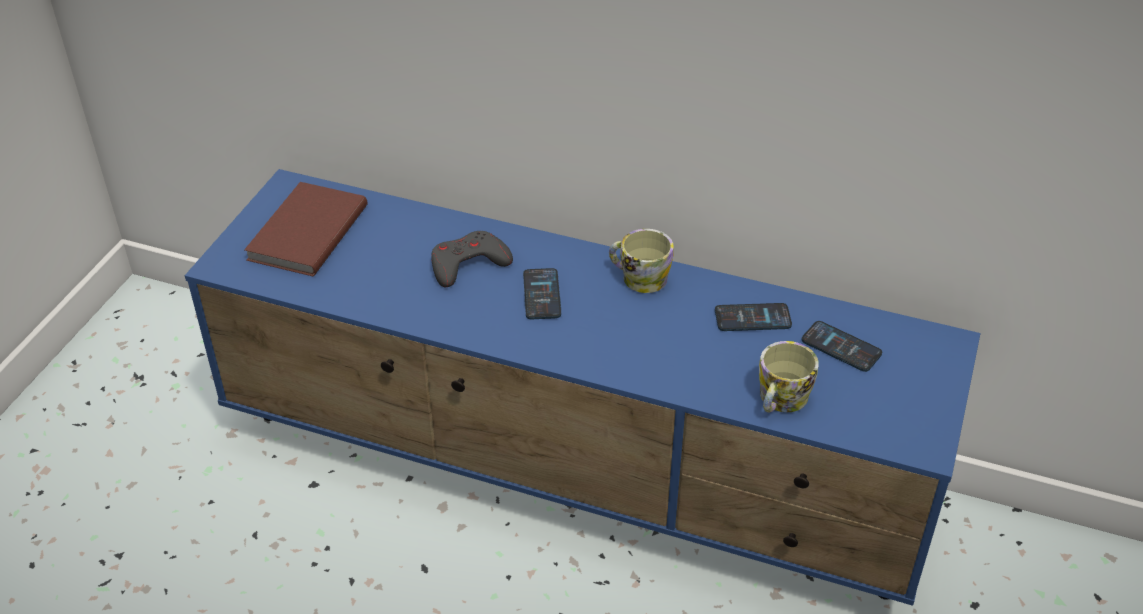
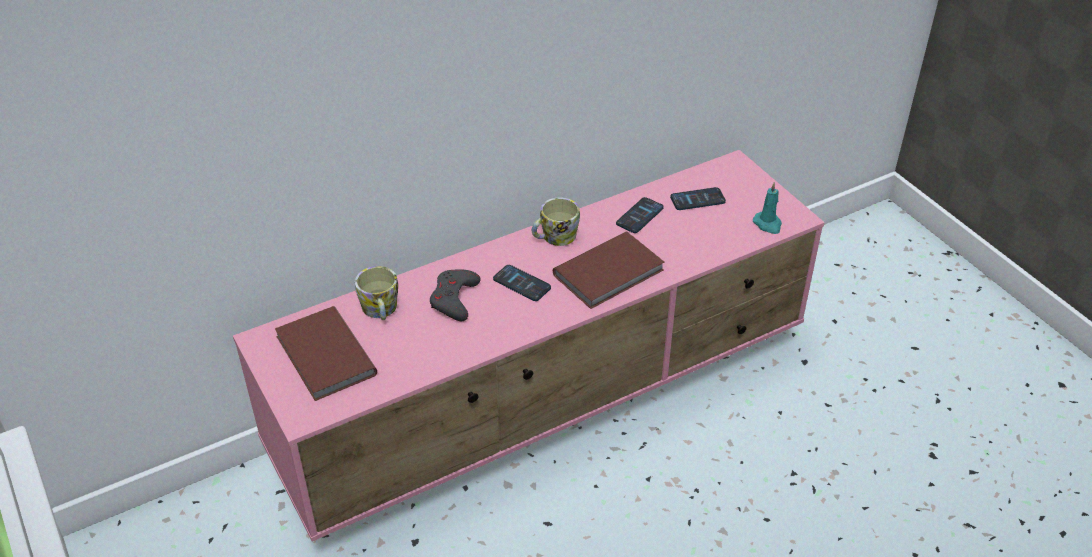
camera: 50 degrees left, 0 degrees up
(575, 471) = (548, 404): blue tv stand -> pink tv stand
(634, 347) = (611, 273): none -> brown book
(780, 400) = (712, 245): mug -> mug (380, 310)
(877, 428) = (768, 224): none -> turquoise candle

